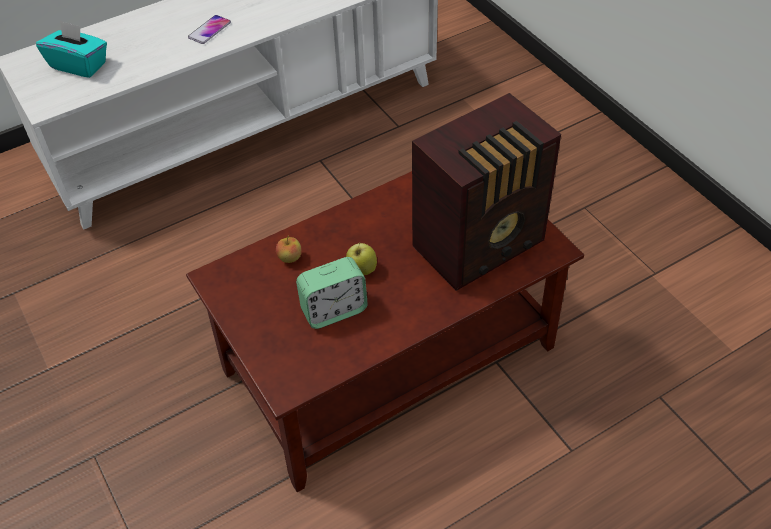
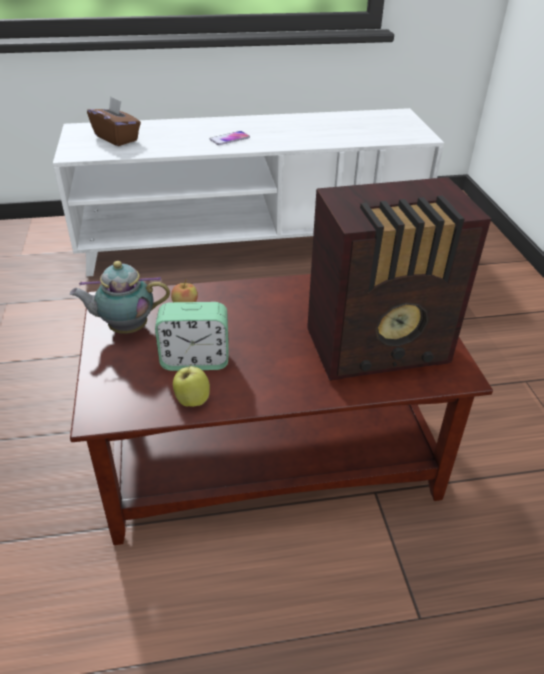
camera: 20 degrees right, 10 degrees down
(79, 65) = (117, 138): turquoise tissue box -> brown tissue box
(251, 300) = (125, 328): none -> teapot
(362, 270) = (245, 334): apple -> apple (192, 400)

